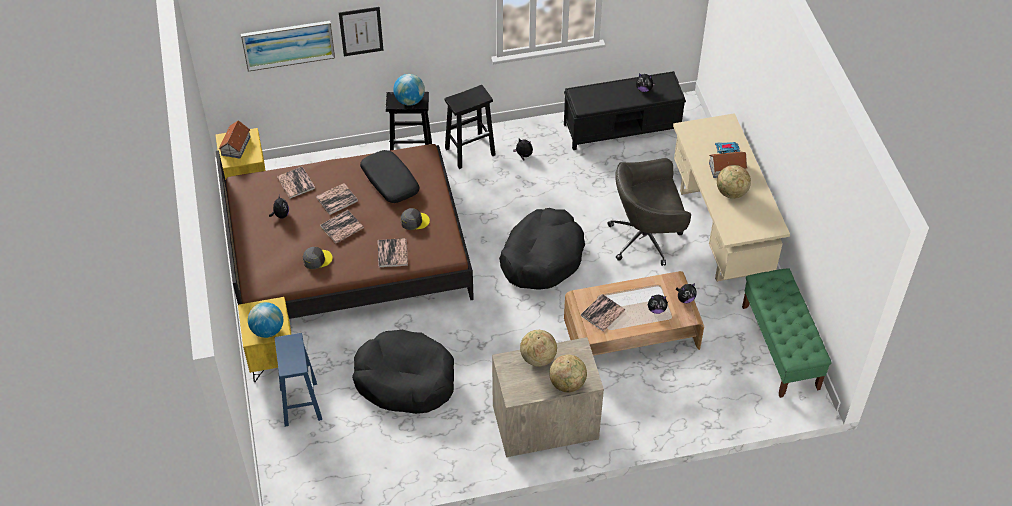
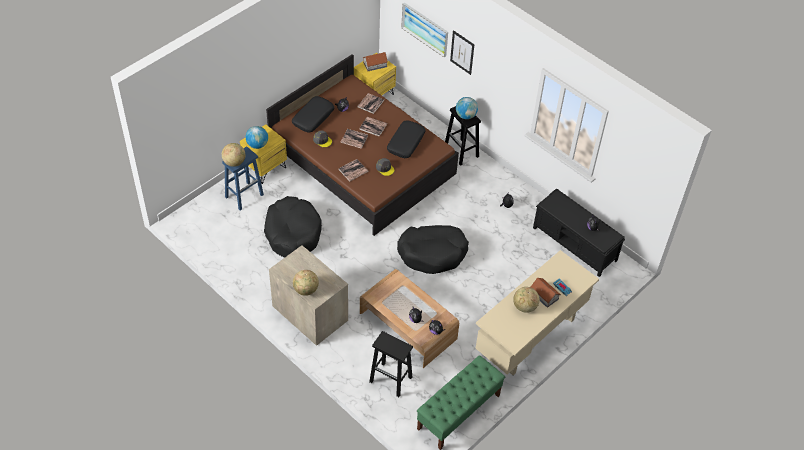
camera: 55 degrees right, 0 degrees up
(268, 251) = (313, 118): none -> black pillow
(470, 151) = (487, 178): black stool -> black stool (391, 380)
(538, 358) = (314, 267): globe -> globe (234, 162)
(602, 313) = (392, 293): book -> none
(646, 238) = (491, 299): grey office chair -> none

